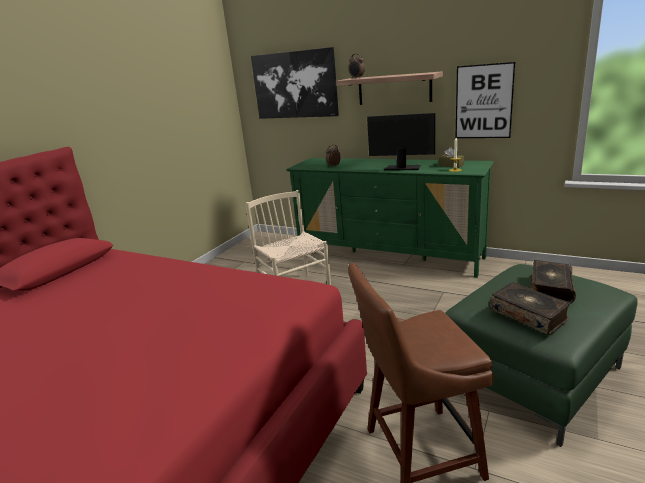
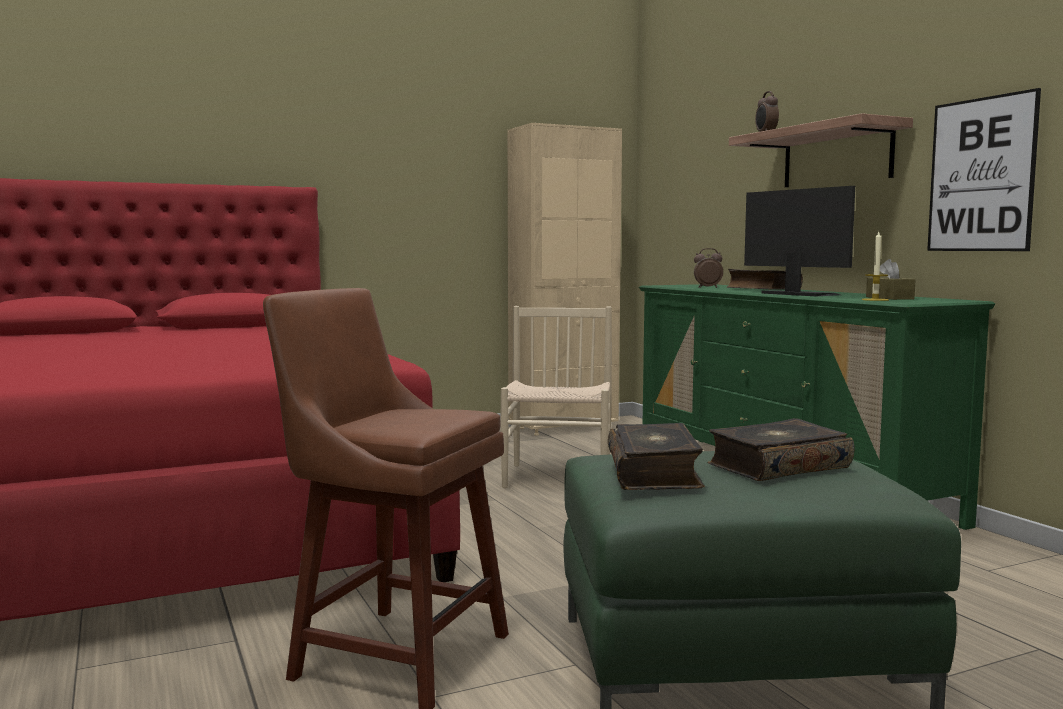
camera: 35 degrees right, 15 degrees down
(239, 252) = (564, 428): none -> beige cabinet
(294, 85) = (704, 156): picture -> none
(363, 163) = (762, 289): none -> book

